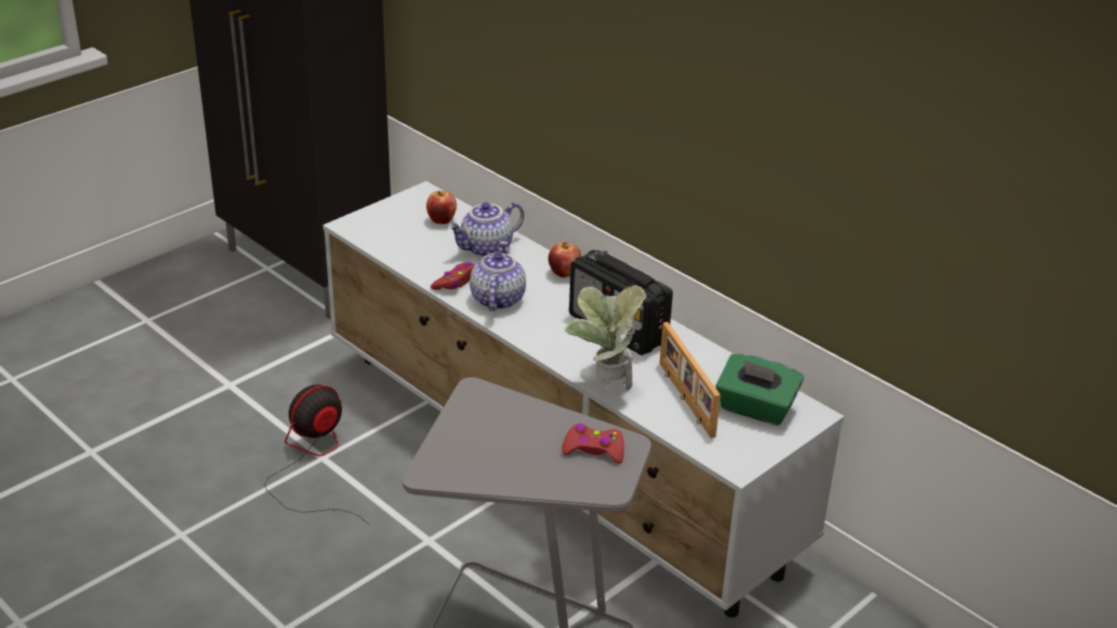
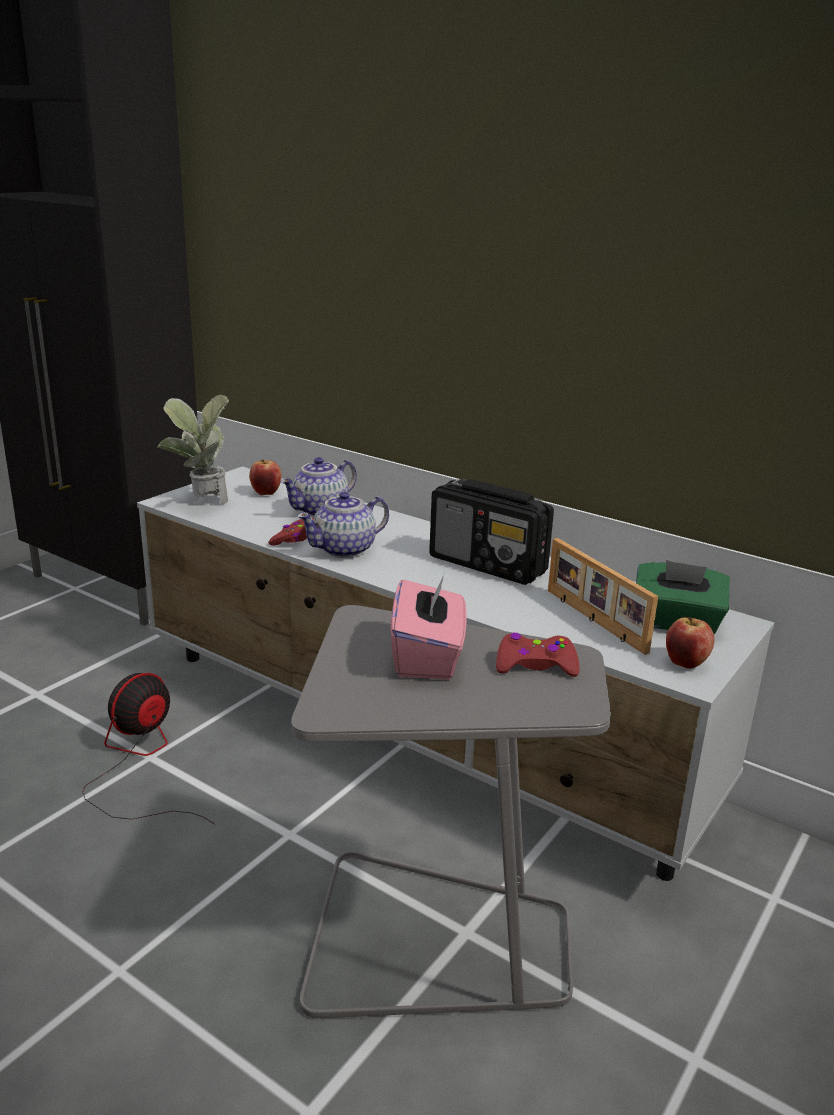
camera: 10 degrees left, 10 degrees down
(497, 300) = (345, 549): teapot -> teapot turned 120 degrees counterclockwise
(515, 434) = (428, 657): none -> pink tissue box
(564, 273) = (409, 525): apple -> apple (686, 663)
(604, 384) = (497, 614): potted plant -> potted plant (202, 502)

